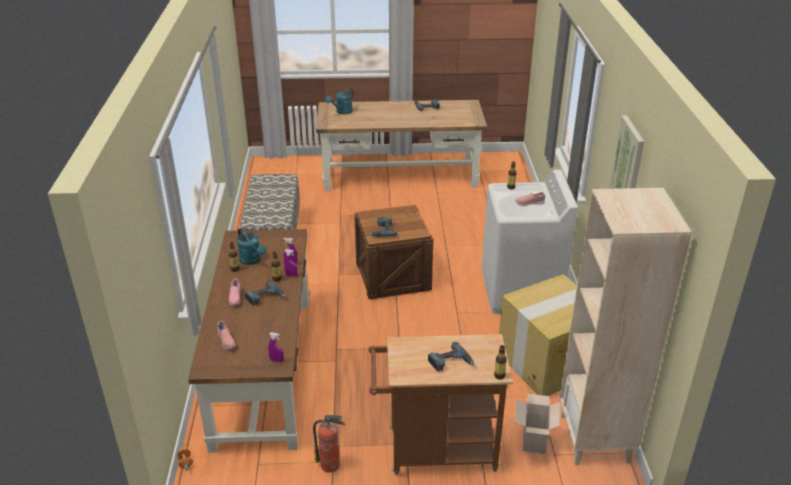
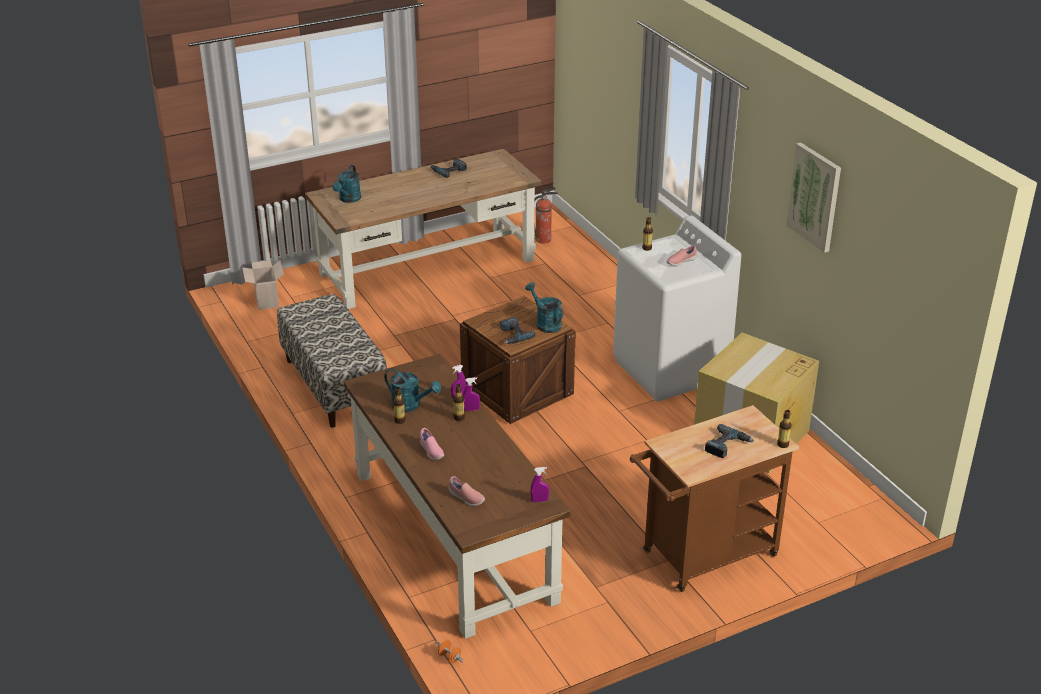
camera: 25 degrees left, 0 degrees up
(265, 297) = (465, 441): power drill -> none
(331, 465) = (608, 605): fire extinguisher -> fire extinguisher (544, 239)
(413, 228) = (545, 323): none -> turquoise watering can
(533, 439) = (788, 515): cardboard box -> cardboard box (266, 300)
(595, 438) = (845, 495): beige bookcase -> none

